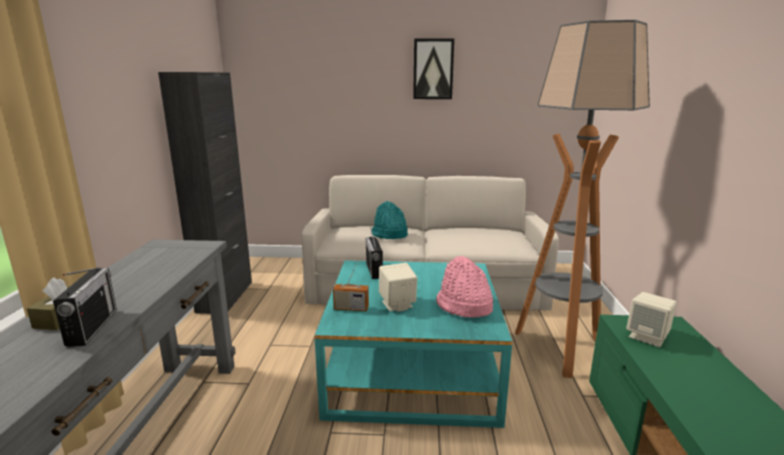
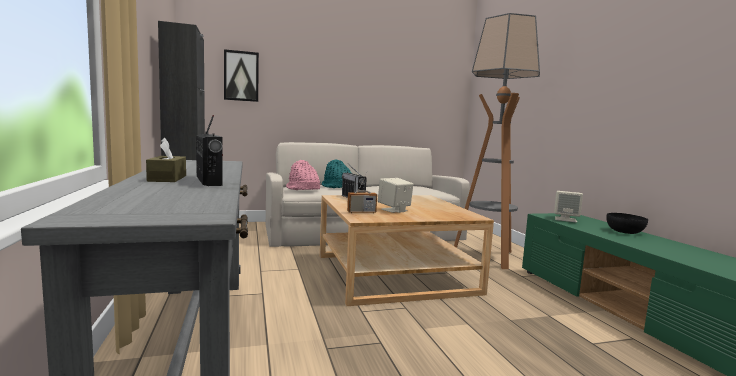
camera: 20 degrees left, 10 degrees down
(412, 368) = (394, 273): turquoise coffee table -> beige coffee table
(433, 69) = (360, 62): picture -> picture (241, 76)
(463, 306) = (442, 209): pink hat -> pink hat (302, 189)
(721, 384) = (624, 232): none -> black bowl

